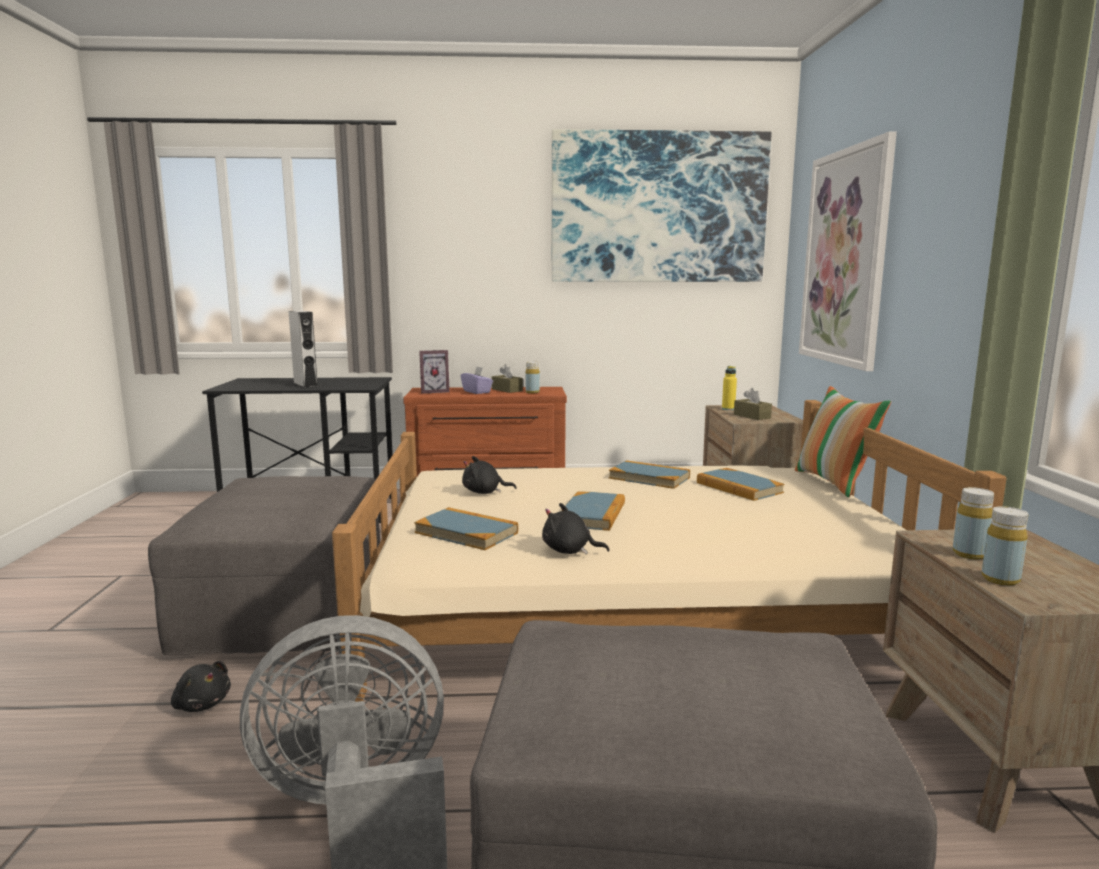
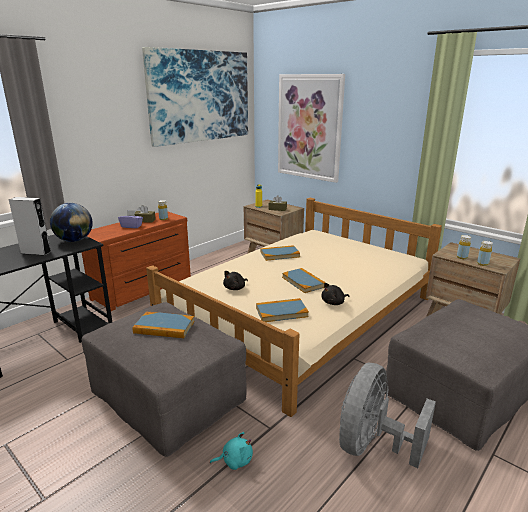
camera: 45 degrees left, 10 degrees up
(201, 704) = (235, 460): black plush toy -> turquoise plush toy
(362, 383) = (74, 240): none -> globe
(434, 391) = (104, 232): picture frame -> none
(739, 488) = (319, 248): book -> book (164, 327)
(834, 482) = (336, 234): pillow -> none

